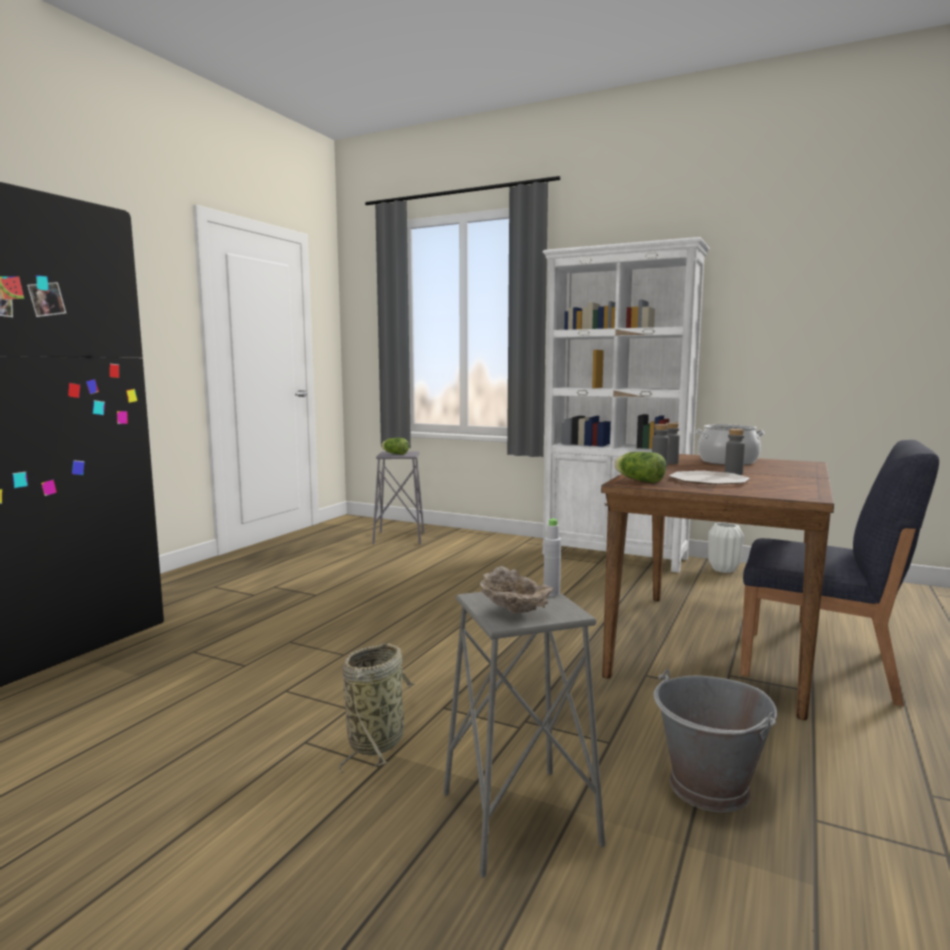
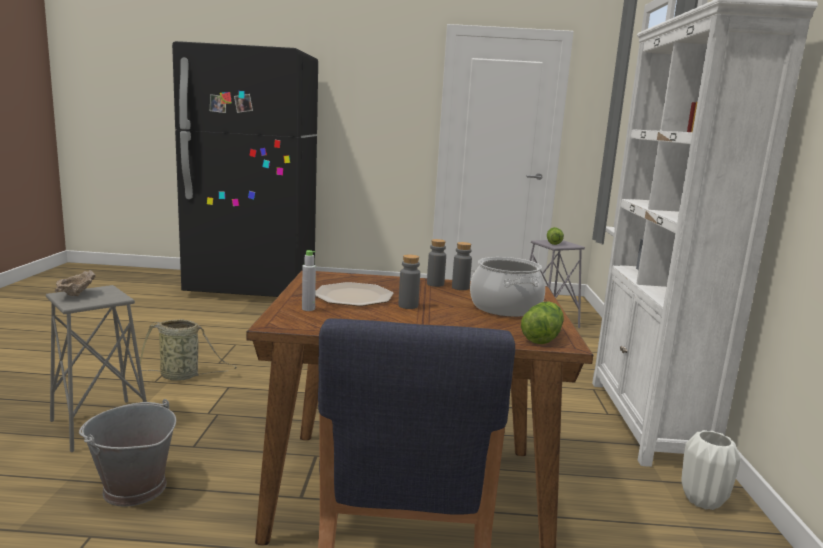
camera: 65 degrees right, 5 degrees up
(551, 593) = (111, 300): grey bottle -> grey bottle (308, 309)
(638, 480) = (332, 277): lettuce -> lettuce (543, 336)

